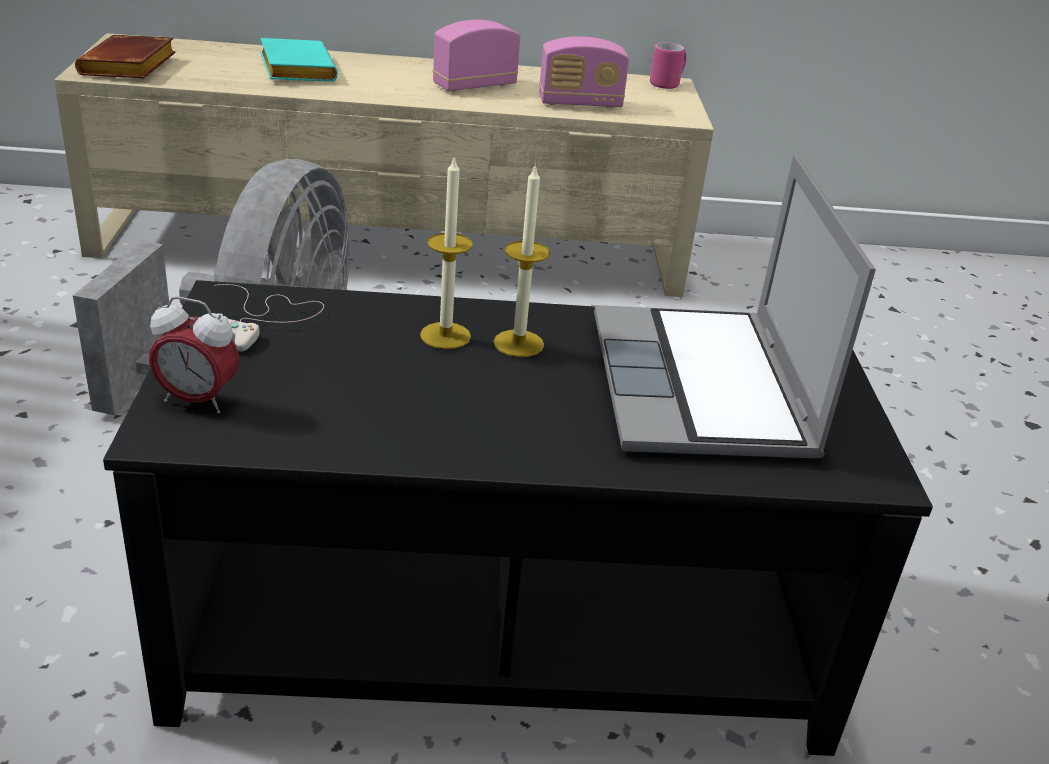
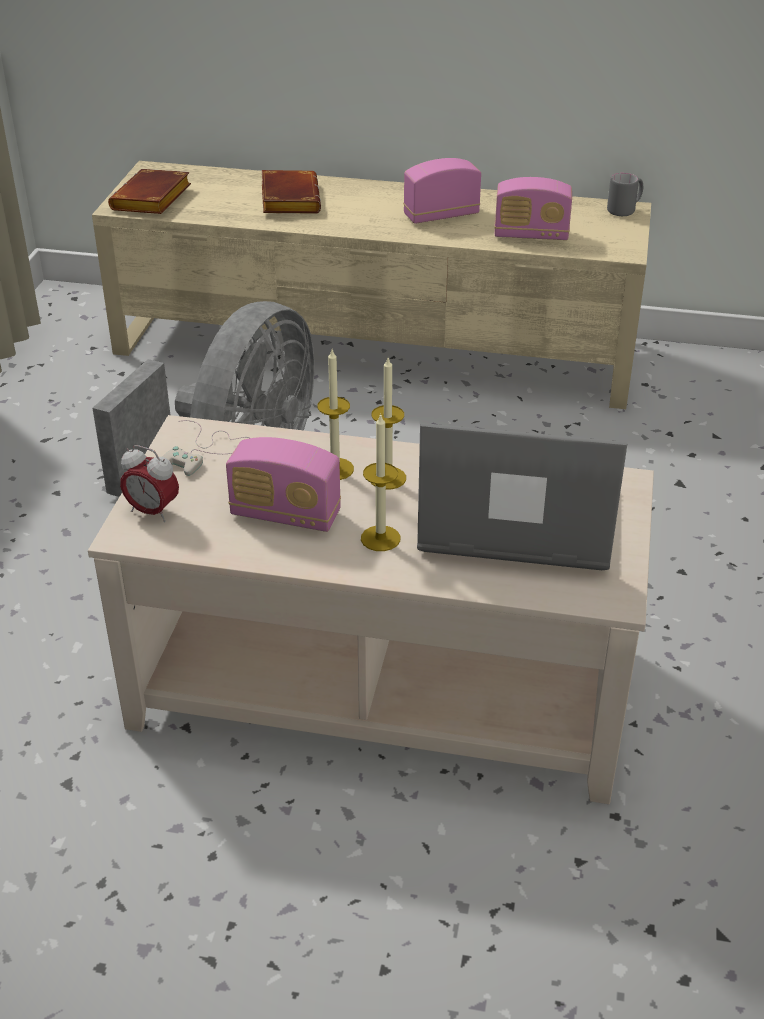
camera: 15 degrees right, 5 degrees up
(294, 69) = (287, 199): turquoise book -> brown book
(394, 395) = (285, 515): none -> radio
(501, 625) = (383, 685): black coffee table -> beige coffee table
(537, 418) = (380, 538): none -> candle
(667, 84) = (624, 210): pink mug -> grey mug
(703, 388) = (514, 522): laptop -> laptop turned 90 degrees clockwise

